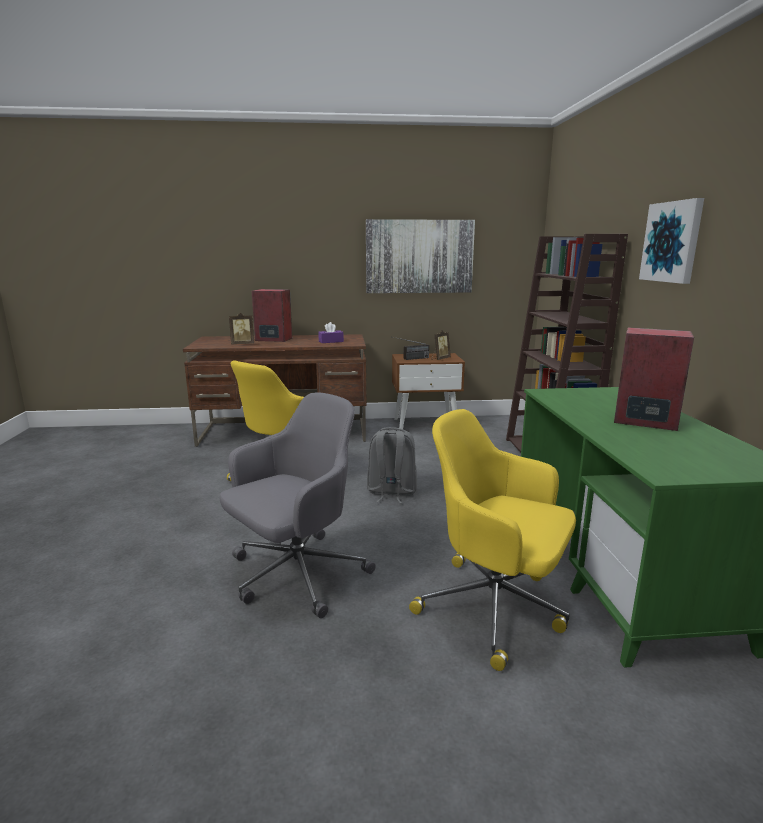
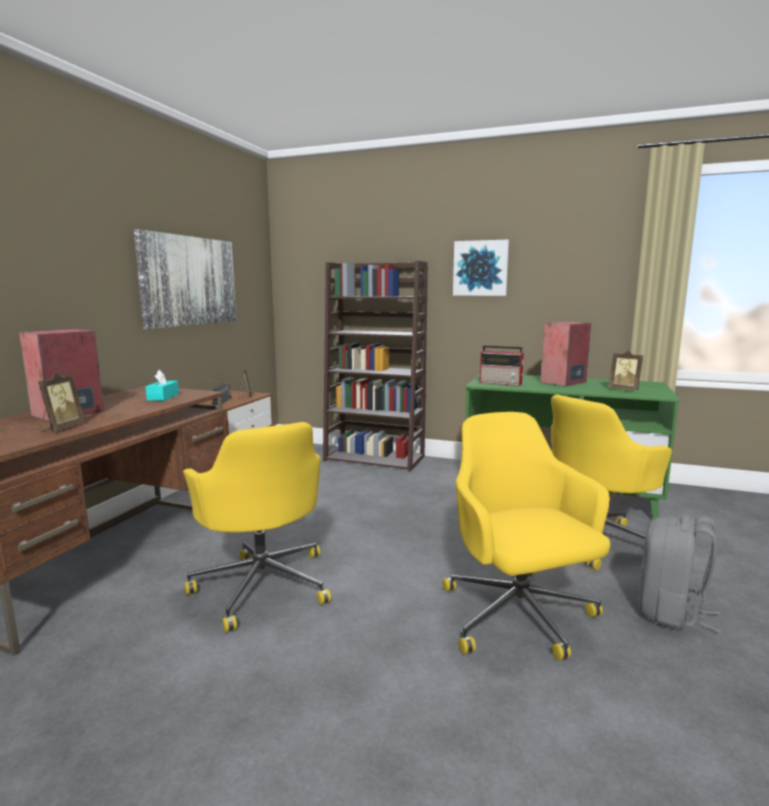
camera: 65 degrees left, 5 degrees down
(296, 574) = (518, 616): grey office chair -> yellow office chair
(331, 341) = (163, 397): purple tissue box -> turquoise tissue box
(391, 492) = (378, 531): grey backpack -> grey backpack (671, 612)
(570, 398) = (501, 383): none -> radio
(662, 452) = (624, 389): none -> picture frame

